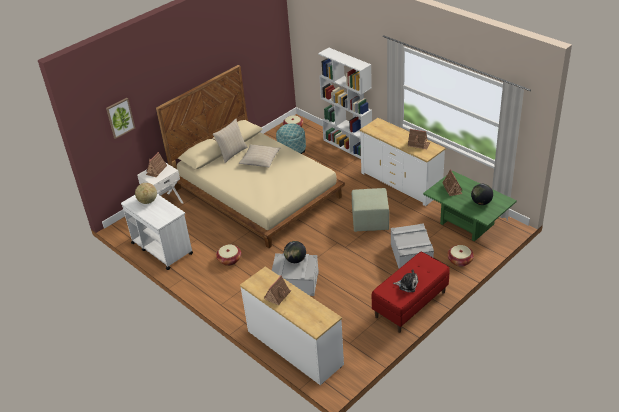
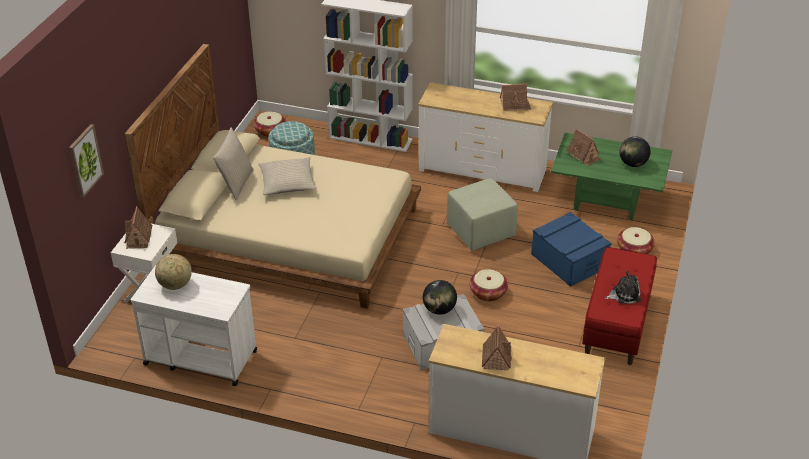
camera: 30 degrees left, 0 degrees up
(229, 260) = (321, 342): basket -> basket (488, 293)
(411, 255) = (569, 261): grey storage box -> blue storage box

